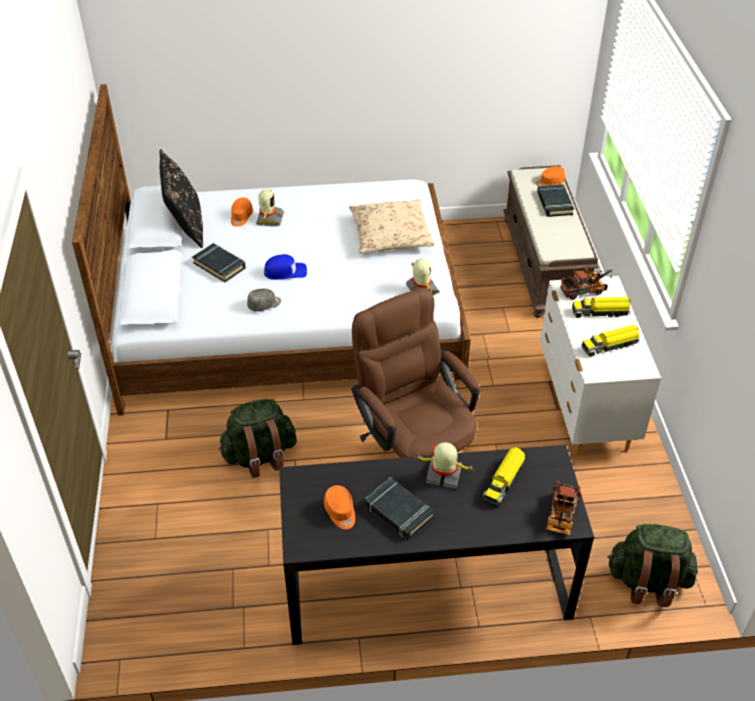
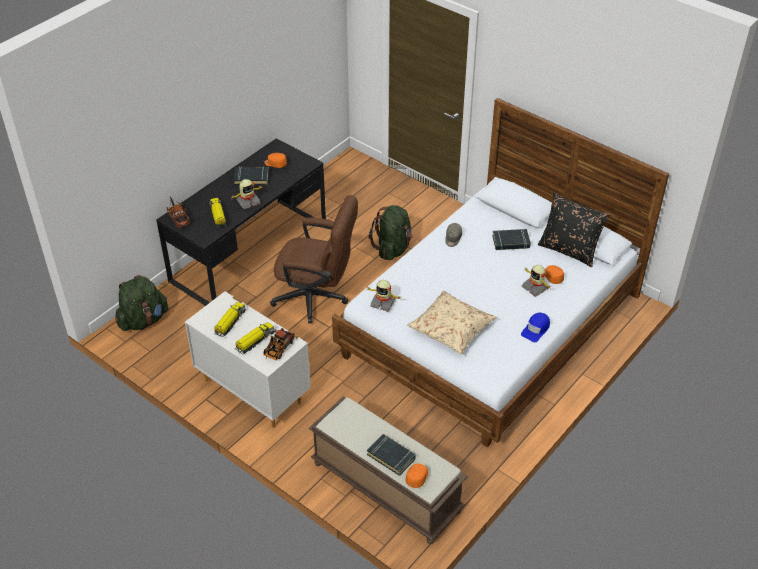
camera: 135 degrees right, 0 degrees up
(285, 271) = (471, 262): blue cap -> blue cap (536, 329)

